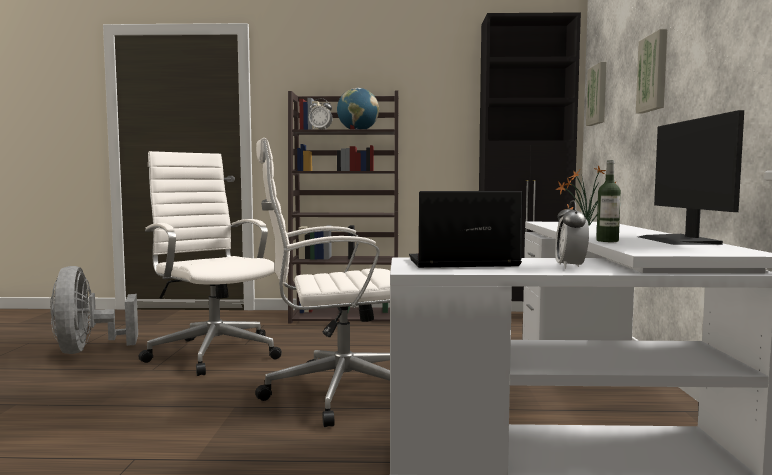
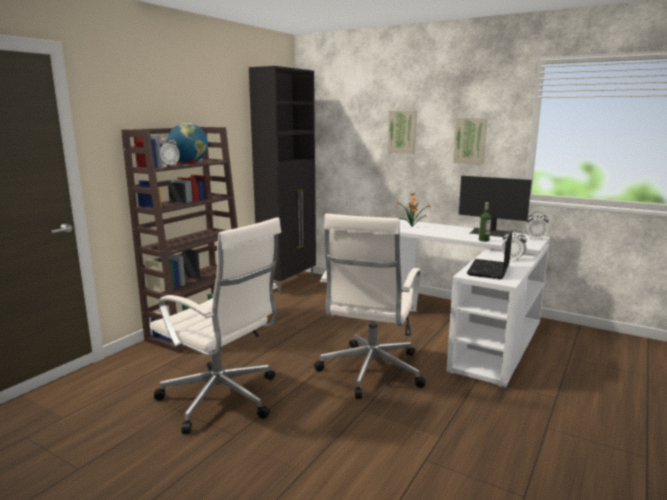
camera: 60 degrees left, 10 degrees up
(88, 350) = (112, 469): grey fan -> none
(213, 352) = (222, 399): white office chair -> white office chair turned 135 degrees counterclockwise
(598, 95) = (324, 128): picture -> picture (470, 140)
(725, 252) = (535, 239): none -> alarm clock

